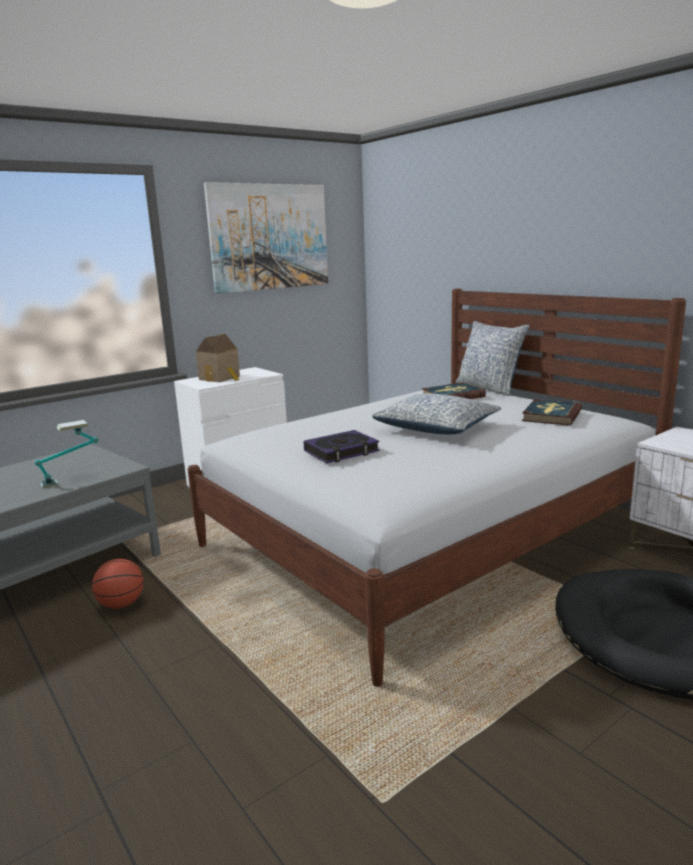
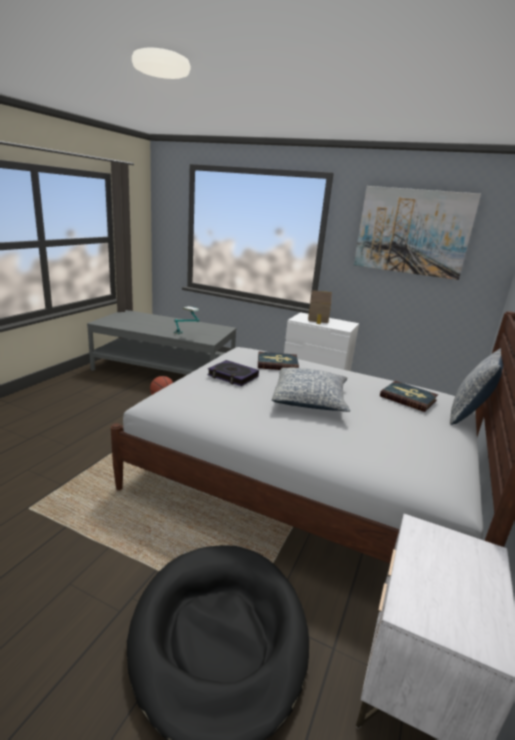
camera: 60 degrees right, 5 degrees up
(551, 415) = (401, 447): book -> book (277, 364)

